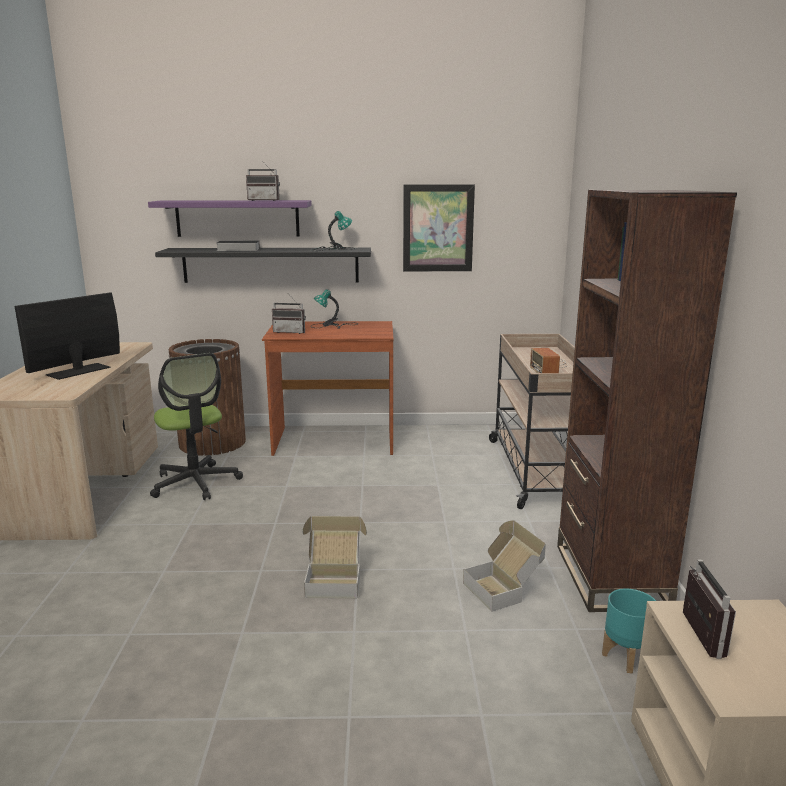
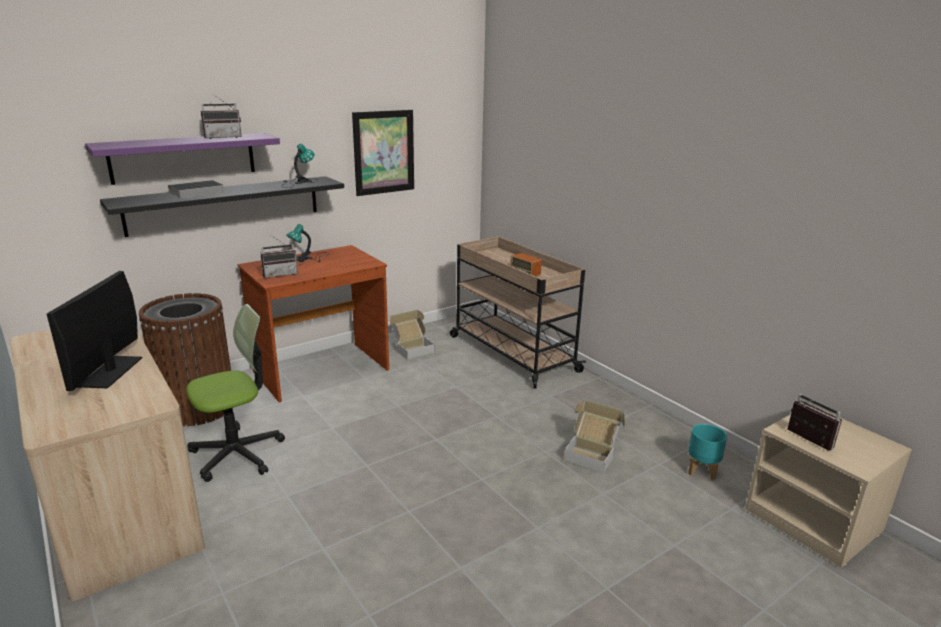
camera: 35 degrees left, 5 degrees up
(195, 483) = (237, 454): office chair -> office chair turned 60 degrees counterclockwise
(334, 580) = (475, 494): cardboard box -> cardboard box (412, 349)
(610, 576) = (639, 420): brown bookcase -> none

